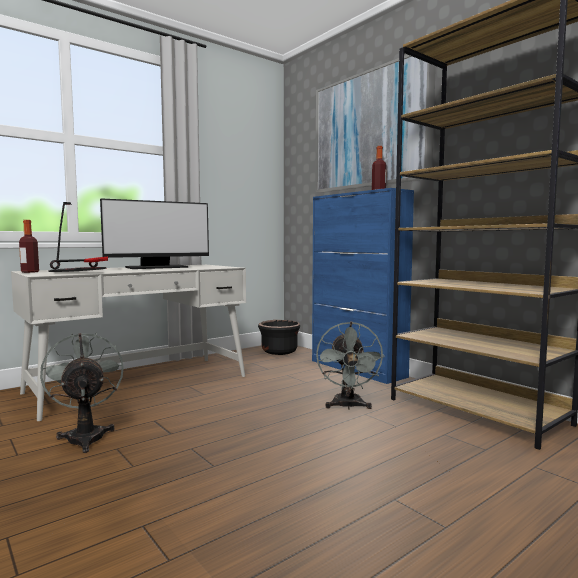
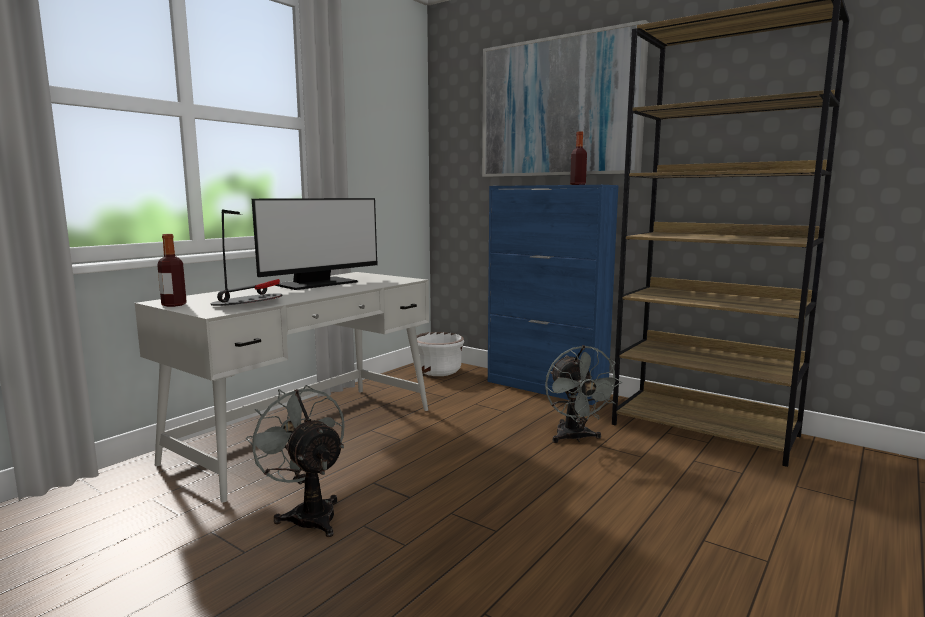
camera: 15 degrees left, 5 degrees up
(279, 351) = (438, 371): black planter -> white planter

